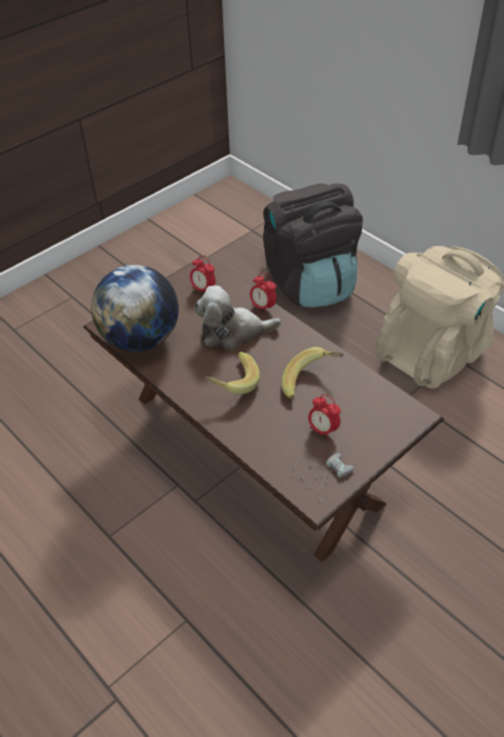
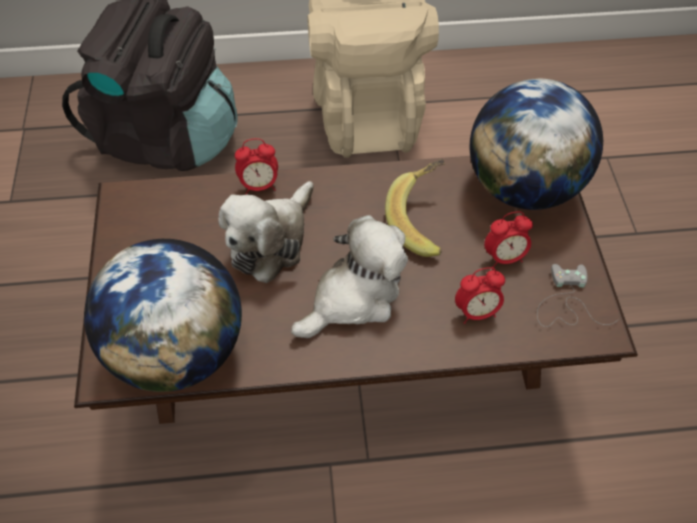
camera: 55 degrees left, 10 degrees up
(203, 289) = (163, 223): alarm clock -> alarm clock (476, 311)
(231, 382) = (354, 296): banana -> plush toy
(386, 411) = (521, 185): none -> globe

